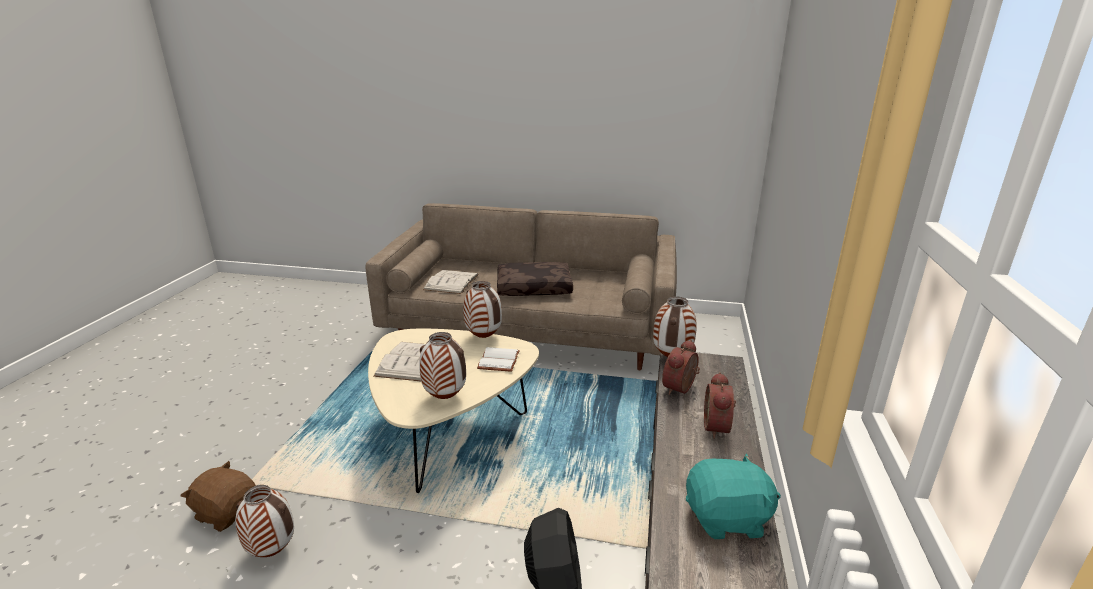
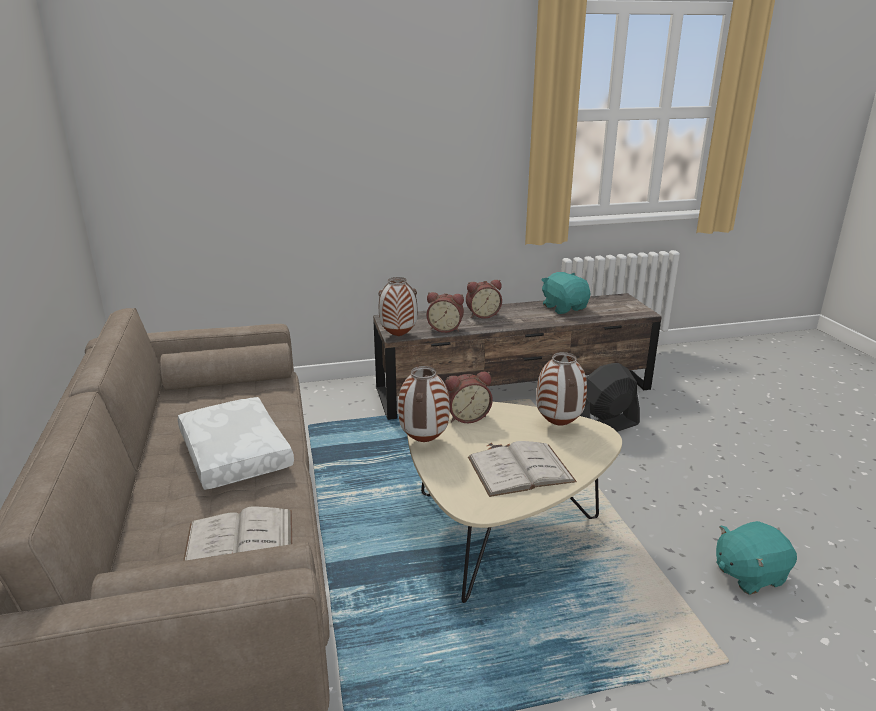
camera: 115 degrees left, 0 degrees up
(227, 512) = (769, 647): brown plush toy -> none
(271, 552) = (748, 574): vase -> turquoise plush toy
(500, 361) = (466, 416): white book -> alarm clock
(534, 287) = (233, 454): brown pillow -> white pillow

